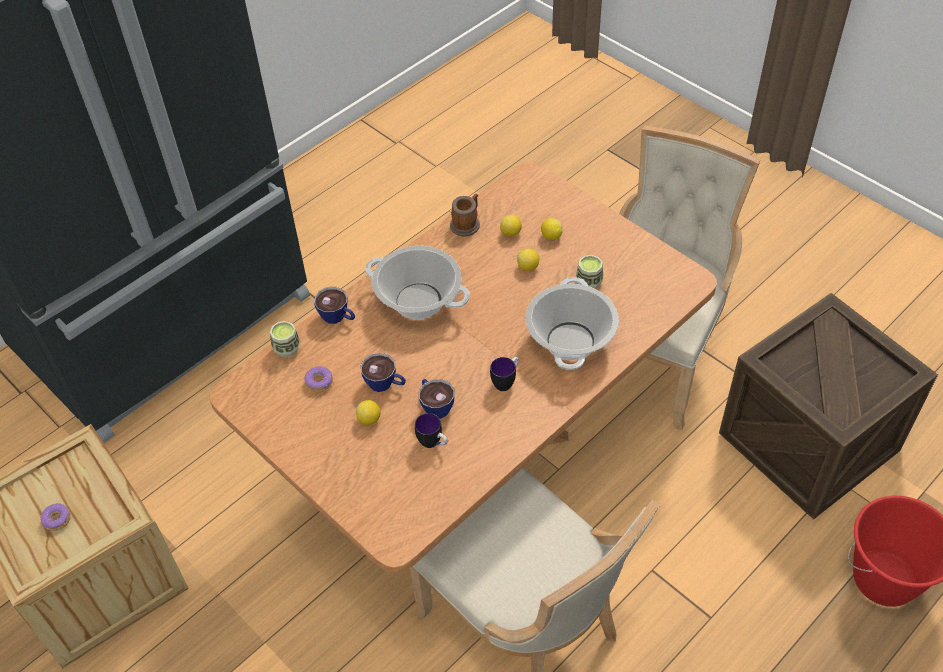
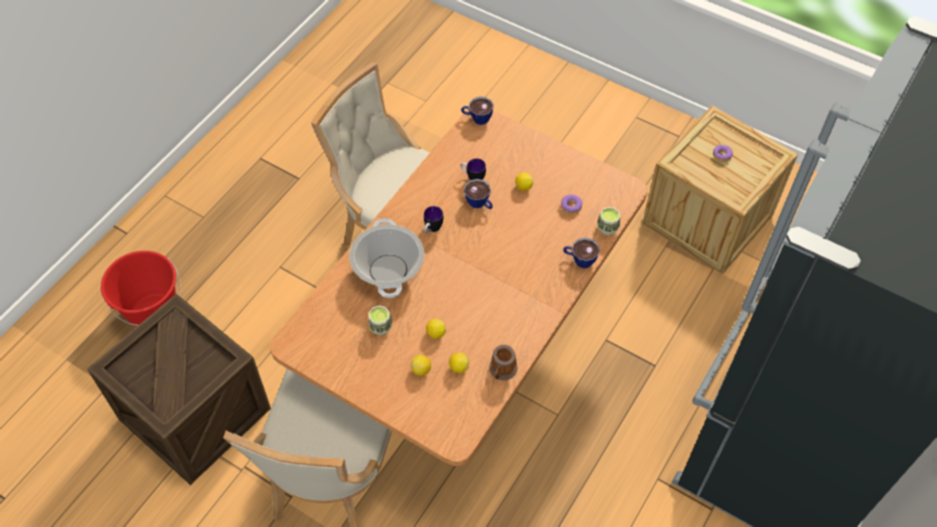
camera: 165 degrees right, 5 degrees up
(385, 384) = (521, 213): cup -> cup (477, 118)
(419, 300) = (519, 285): cooking pot -> none

